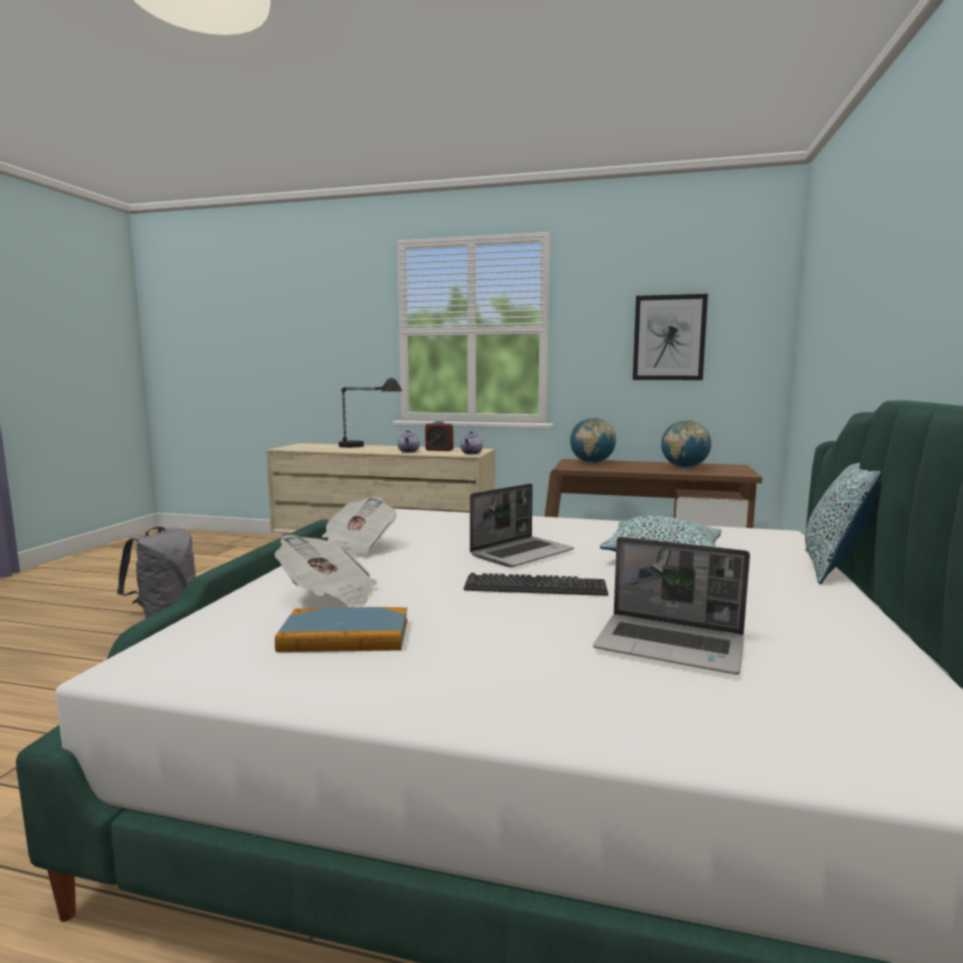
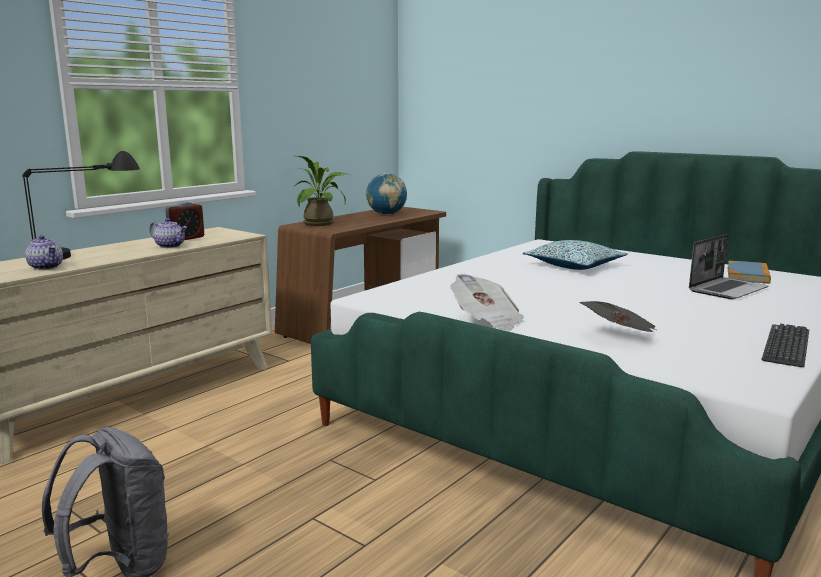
camera: 65 degrees left, 5 degrees up
(345, 636) = (705, 339): book -> book (748, 275)
(471, 453) = (237, 234): teapot -> teapot (46, 267)
(522, 553) = (544, 287): laptop -> none
(535, 586) = (624, 295): keyboard -> keyboard (786, 345)
(592, 463) = (322, 223): globe -> potted plant
(669, 338) = (330, 99): picture -> none
(832, 568) = (618, 250): pillow -> none

